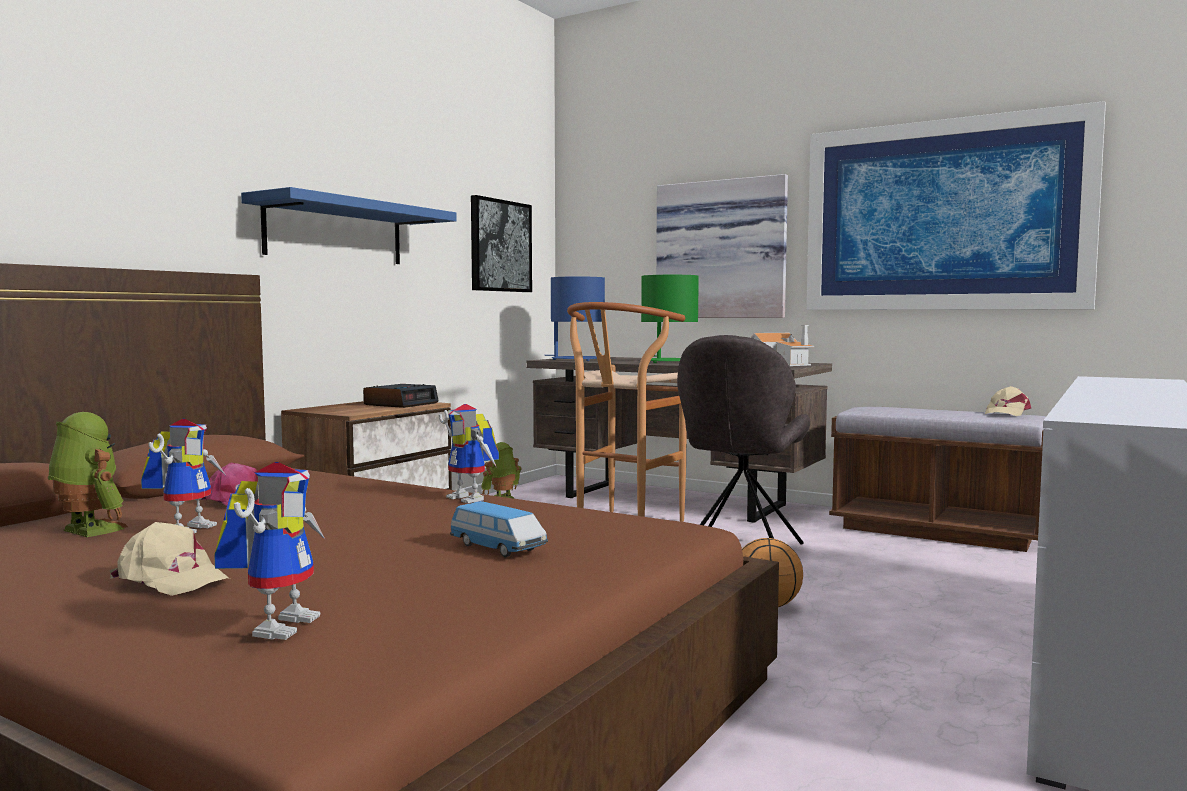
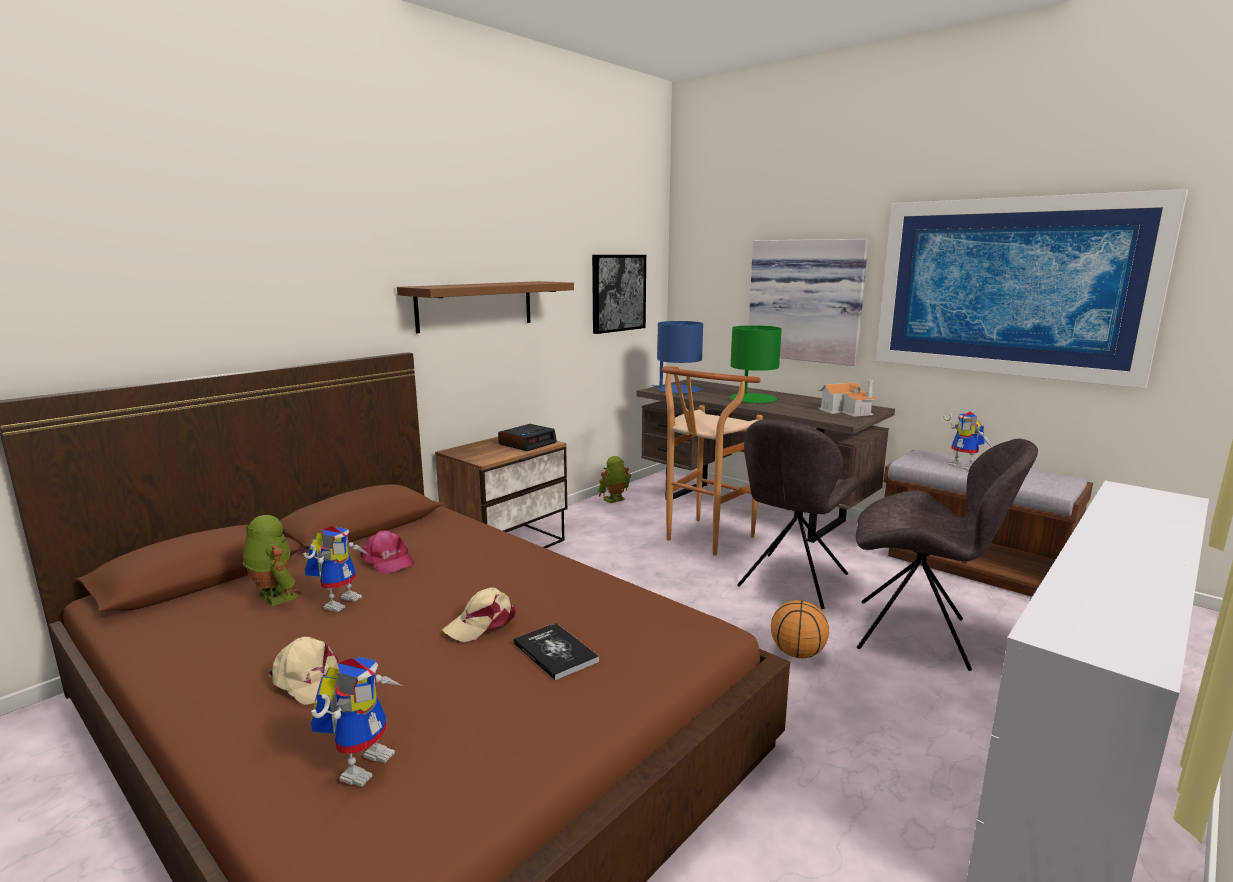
camera: 10 degrees right, 10 degrees up
(335, 232) = (475, 305): blue shelf -> brown shelf
(472, 498) = (558, 569): toy robot -> toy robot (966, 466)
(498, 548) = (555, 652): toy car -> book
(898, 584) = (917, 635): none -> grey chair
(1006, 413) = (1046, 475): beige cap -> beige cap (482, 623)

